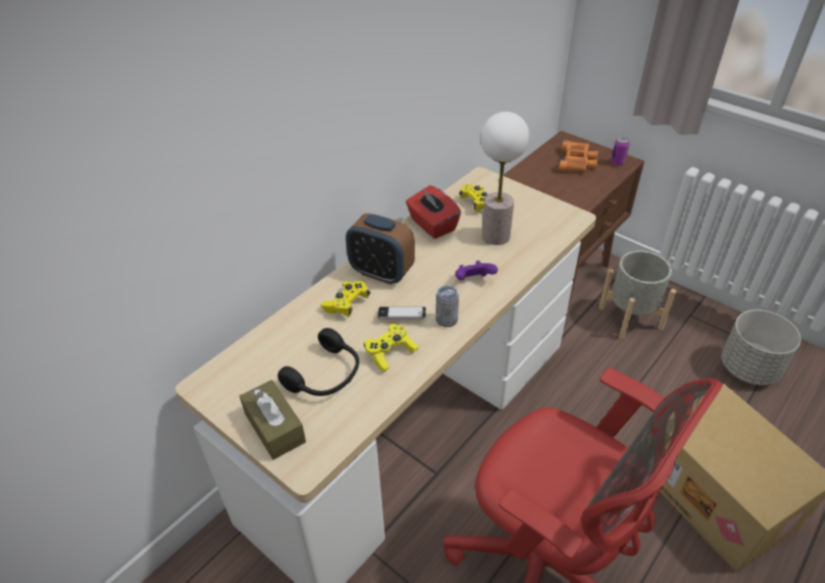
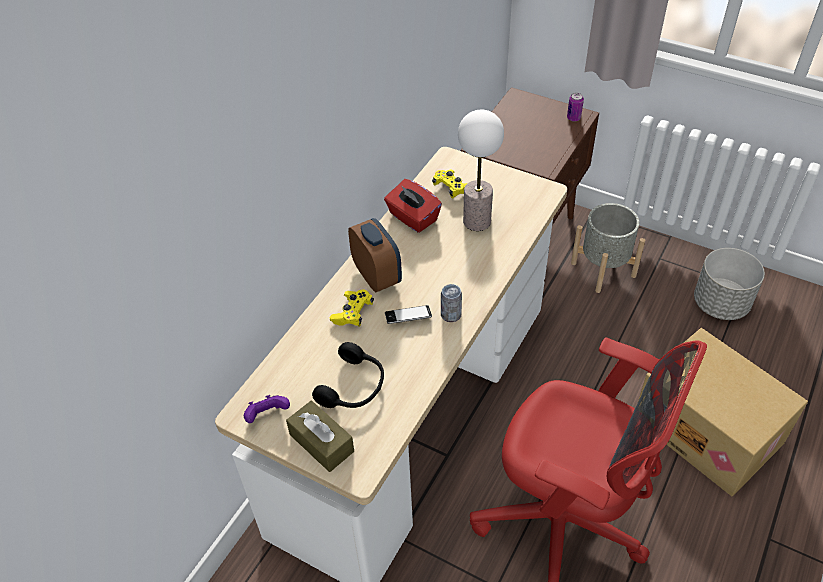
camera: 10 degrees left, 5 degrees up
(381, 273) = (377, 276): alarm clock -> alarm clock turned 135 degrees counterclockwise
(390, 353) = (407, 356): yellow game controller -> none
(473, 281) = (466, 272): purple game controller -> purple game controller (267, 416)
(577, 161) = (534, 122): orange binoculars -> none

